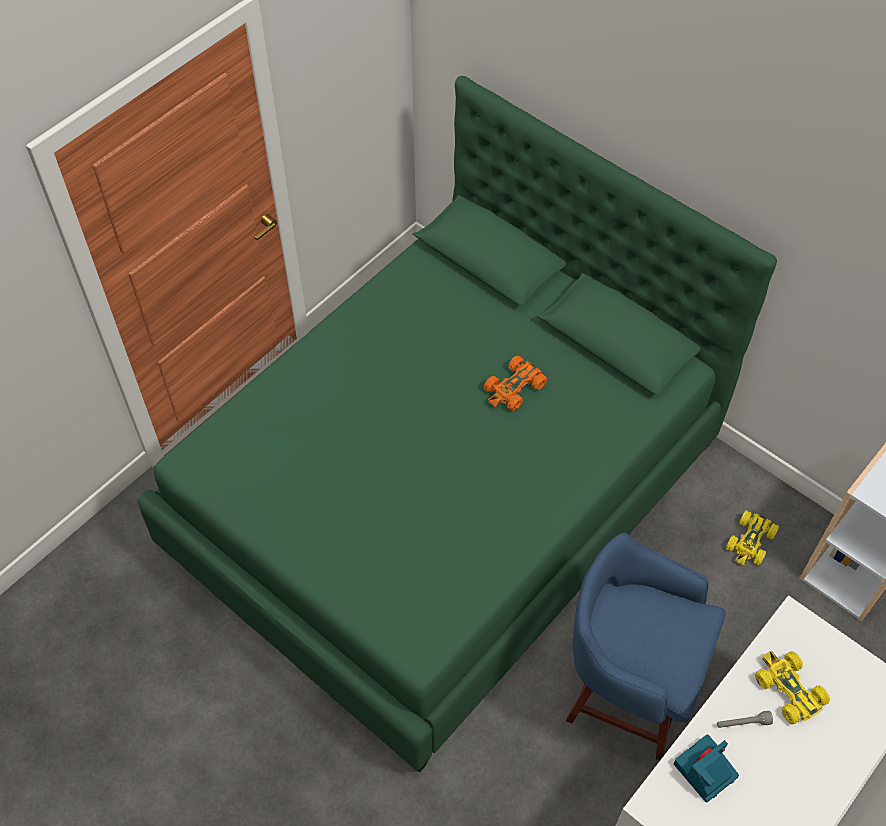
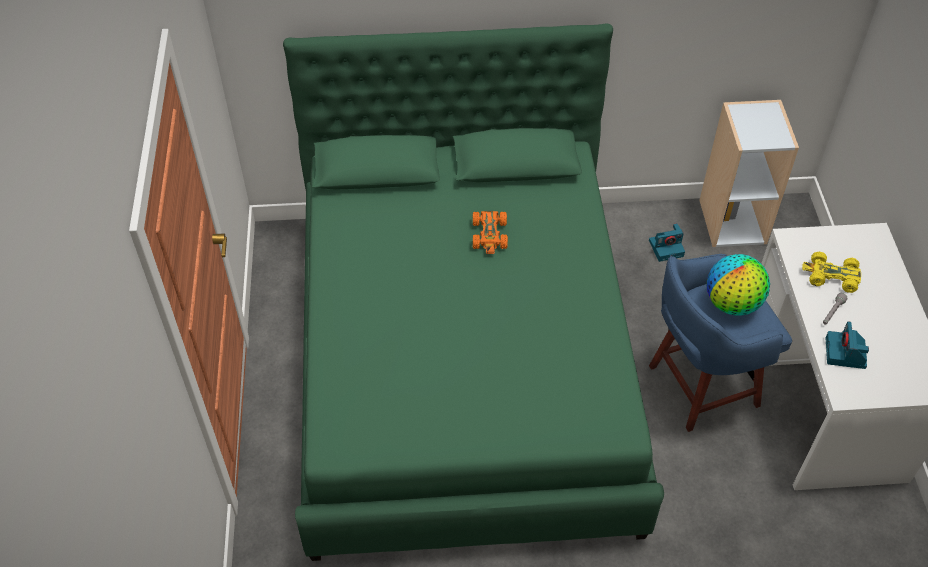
camera: 45 degrees left, 5 degrees down
(667, 632) = (732, 303): none -> globe
(750, 542) = (666, 248): yellow toy car -> camera

